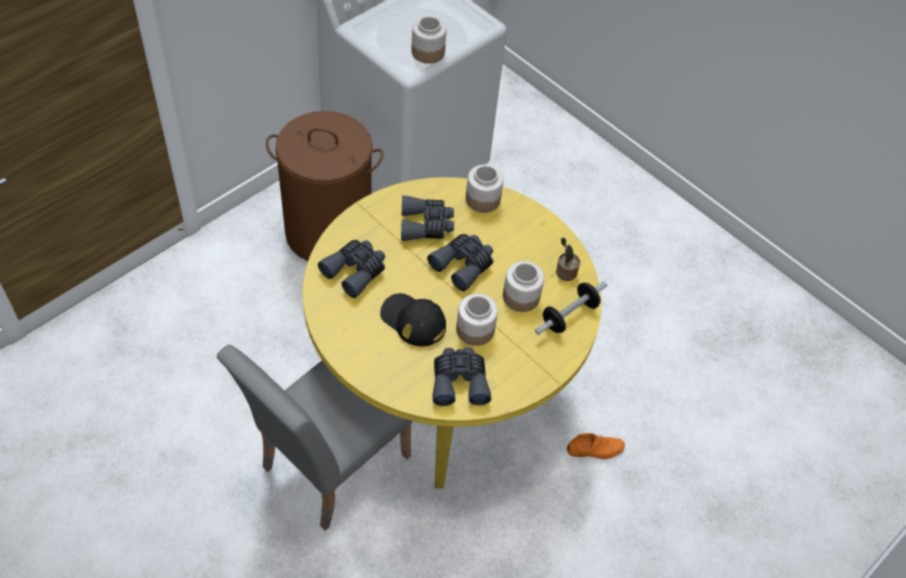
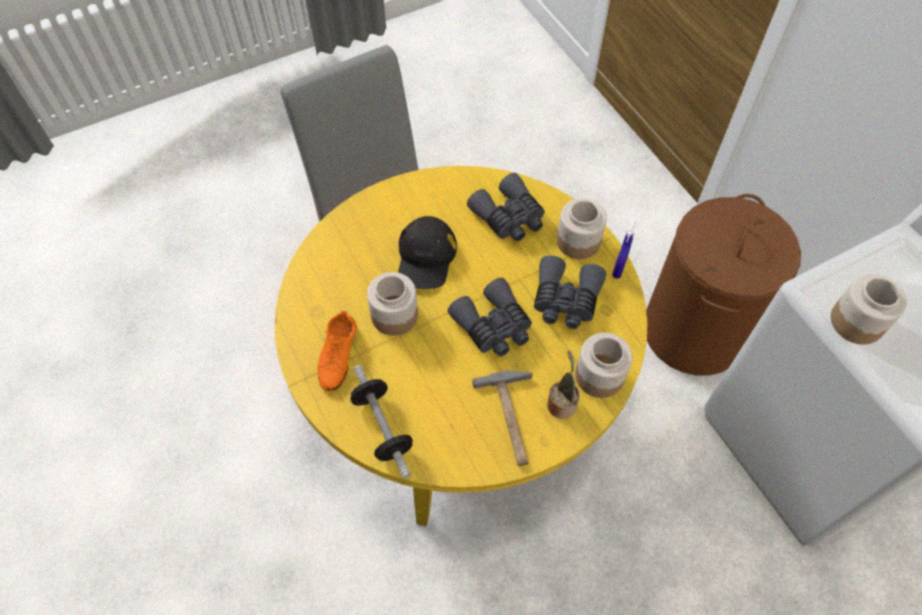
camera: 110 degrees right, 5 degrees up
(387, 196) = (619, 268): none -> blue spray bottle
(413, 320) = (426, 257): black cap -> black cap turned 135 degrees clockwise
(459, 381) = (332, 283): grey binoculars -> none
(521, 297) = (427, 379): jar -> jar (578, 242)
(533, 242) = (512, 419): none -> hammer
(564, 272) = (452, 443): potted plant -> potted plant (561, 403)
(595, 449) = (331, 548): orange shoe -> orange shoe (338, 355)

